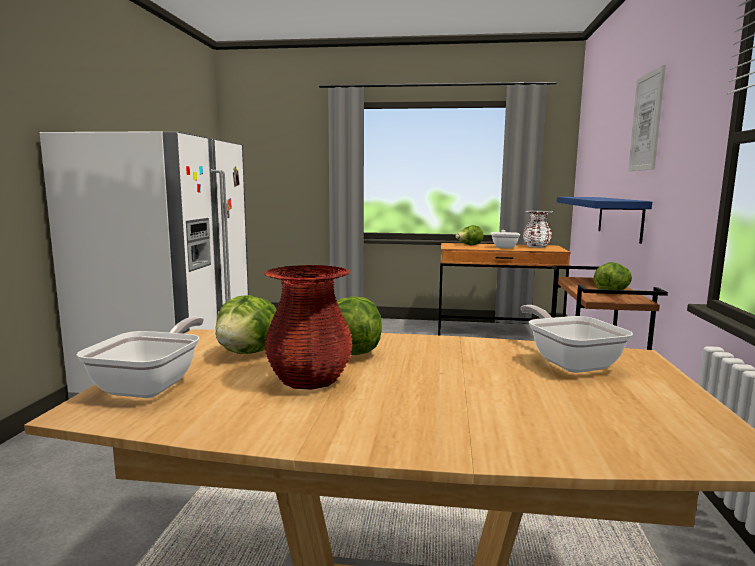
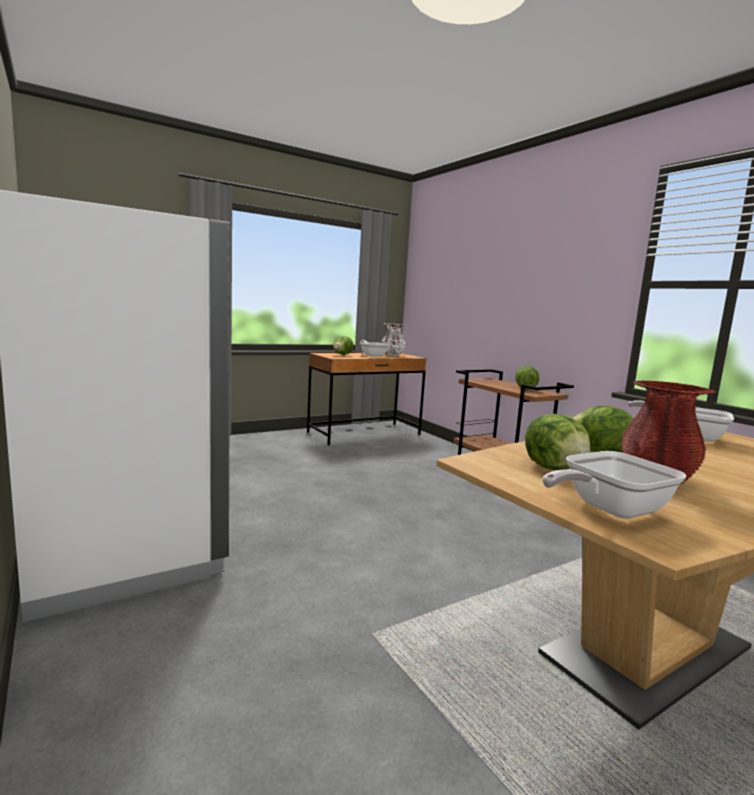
camera: 40 degrees left, 0 degrees up
(153, 384) = (608, 509): frying pan -> frying pan turned 90 degrees counterclockwise
(619, 217) = (492, 331): blue shelf -> none
(646, 122) = (527, 262): picture -> none

